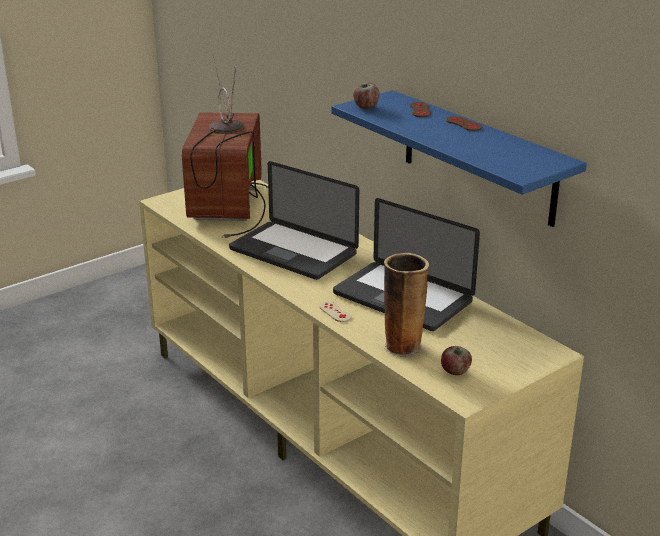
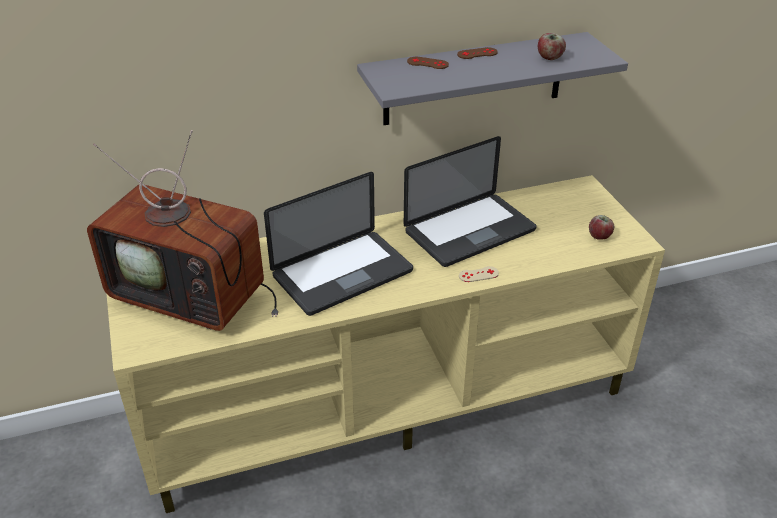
camera: 70 degrees left, 10 degrees up
(365, 107) = (402, 85): apple -> apple (549, 58)
(403, 345) = (551, 251): vase -> none
(478, 157) = (474, 79): blue shelf -> grey shelf

